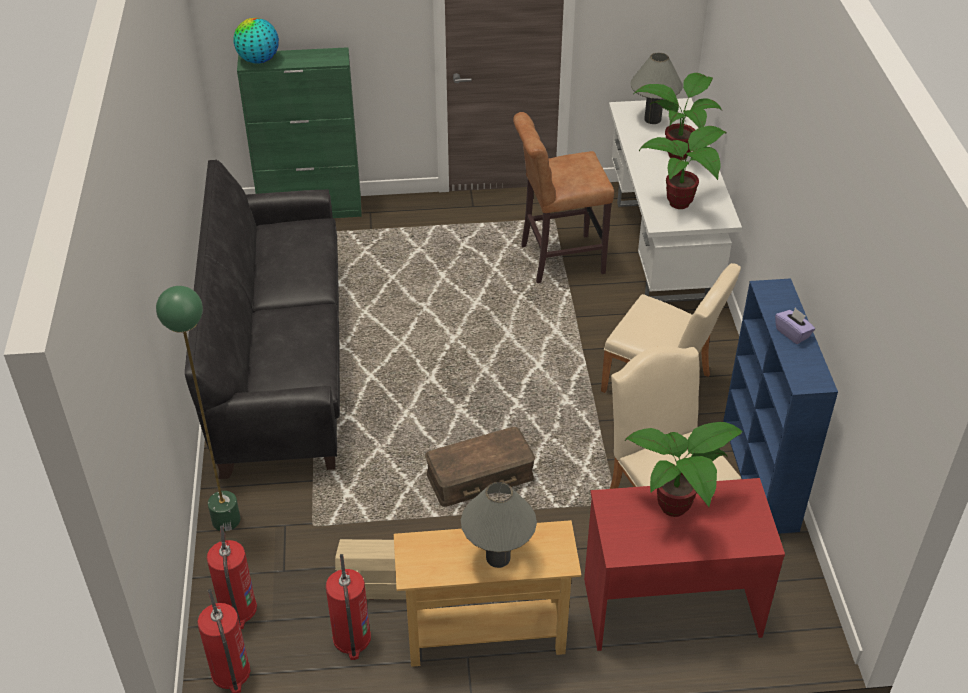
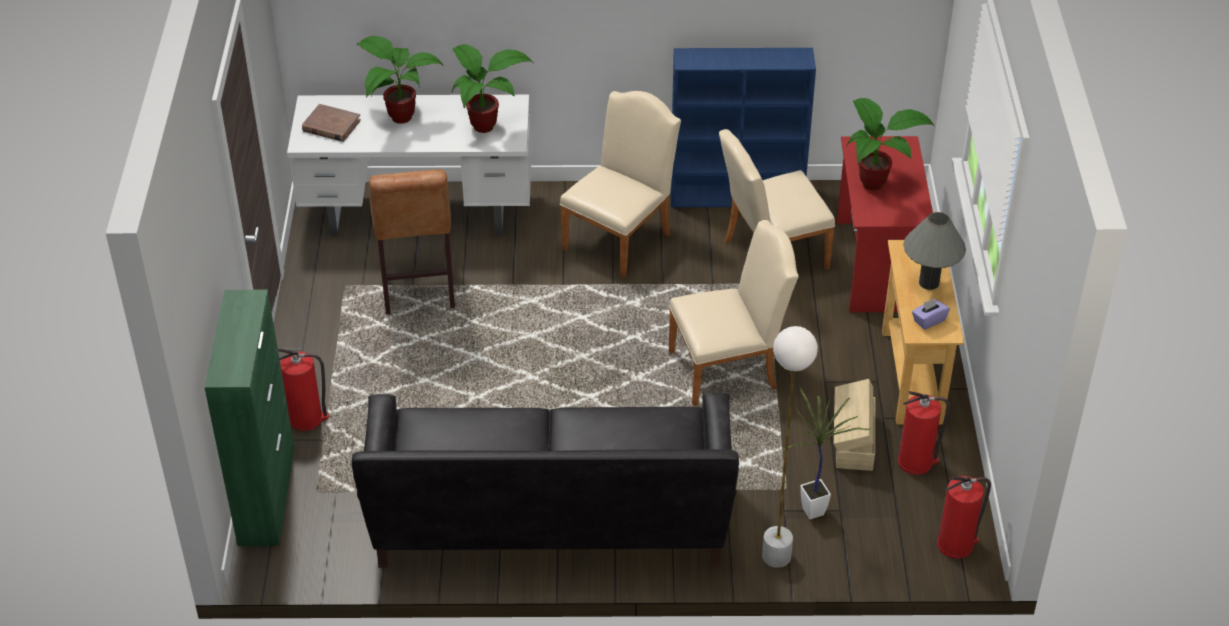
camera: 85 degrees left, 0 degrees up
(226, 520) = (776, 556): green floor lamp -> white floor lamp
(238, 610) = (886, 542): fire extinguisher -> fire extinguisher (307, 419)
(258, 60) = (231, 367): globe -> none
(287, 548) = (813, 508): none -> potted plant
(480, 477) = (730, 369): brown storage box -> beige chair
(652, 119) = (331, 126): grey table lamp -> brown book
(792, 333) = (744, 57): purple tissue box -> purple tissue box (928, 320)

